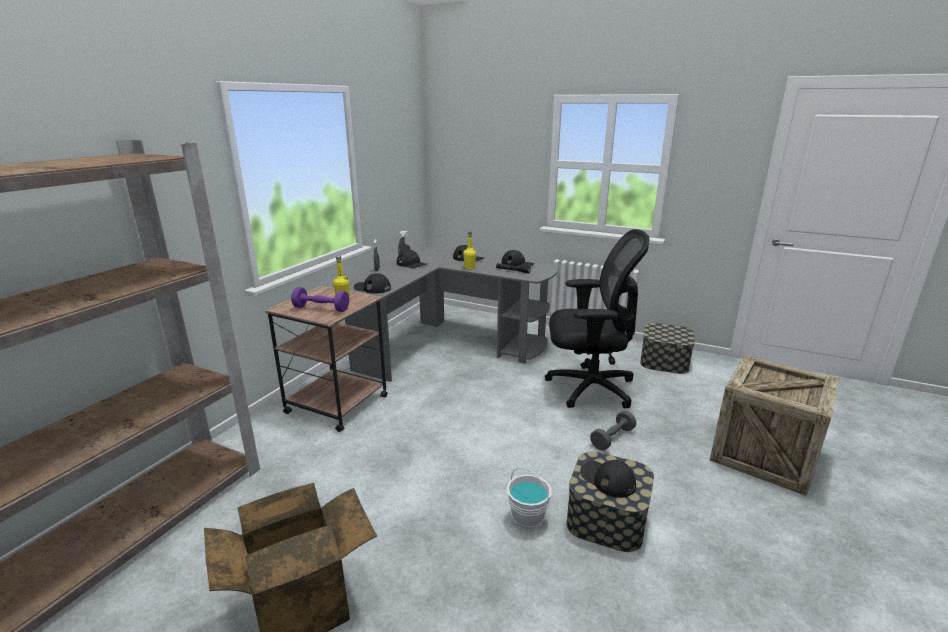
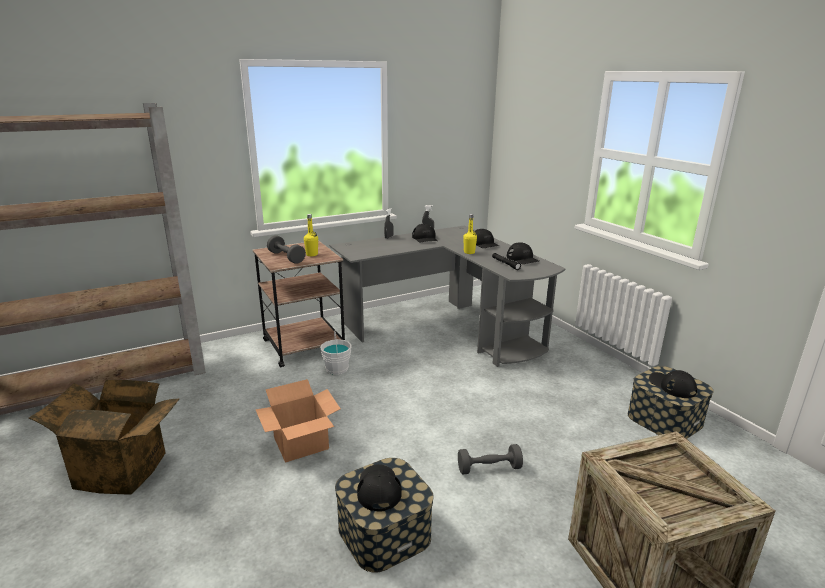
camera: 35 degrees right, 0 degrees up
(321, 309) = (286, 257): purple dumbbell -> grey dumbbell
(372, 288) = (358, 251): black cap -> black cap (672, 386)
(453, 486) = (301, 443): none -> cardboard box
(528, 517) = (322, 494): white bucket -> white bucket (337, 368)
(586, 389) = (526, 413): black office chair -> none

